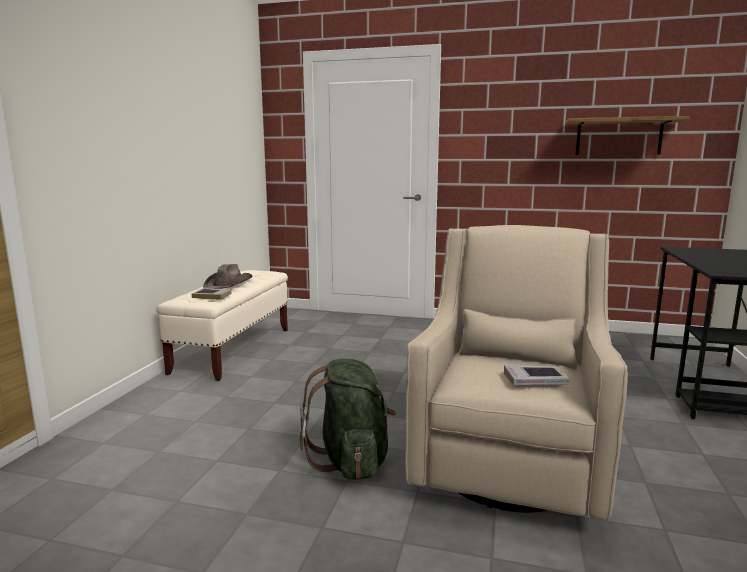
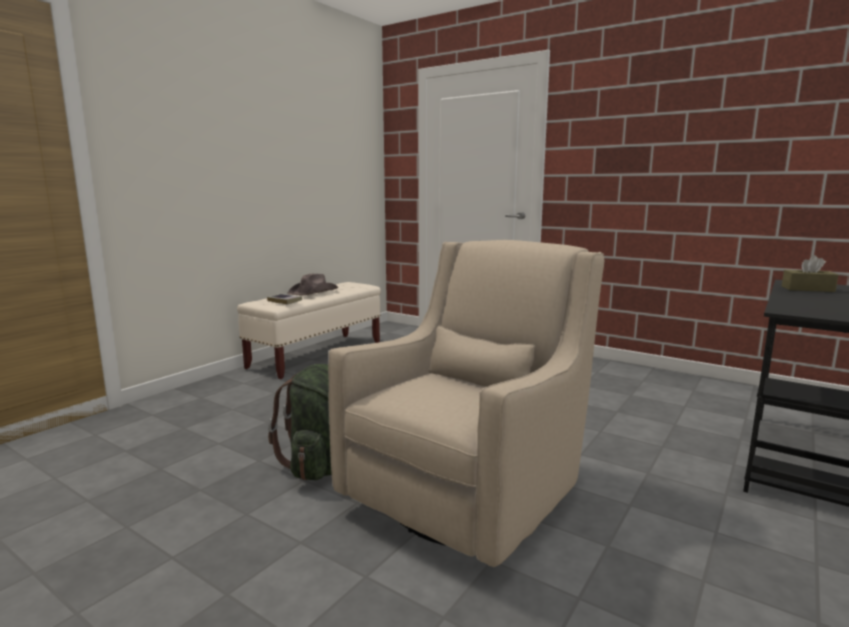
camera: 20 degrees right, 0 degrees up
(535, 380) = (453, 404): book -> none
(618, 137) = (753, 145): shelf -> none
(697, 253) = (807, 289): none -> brown tissue box

